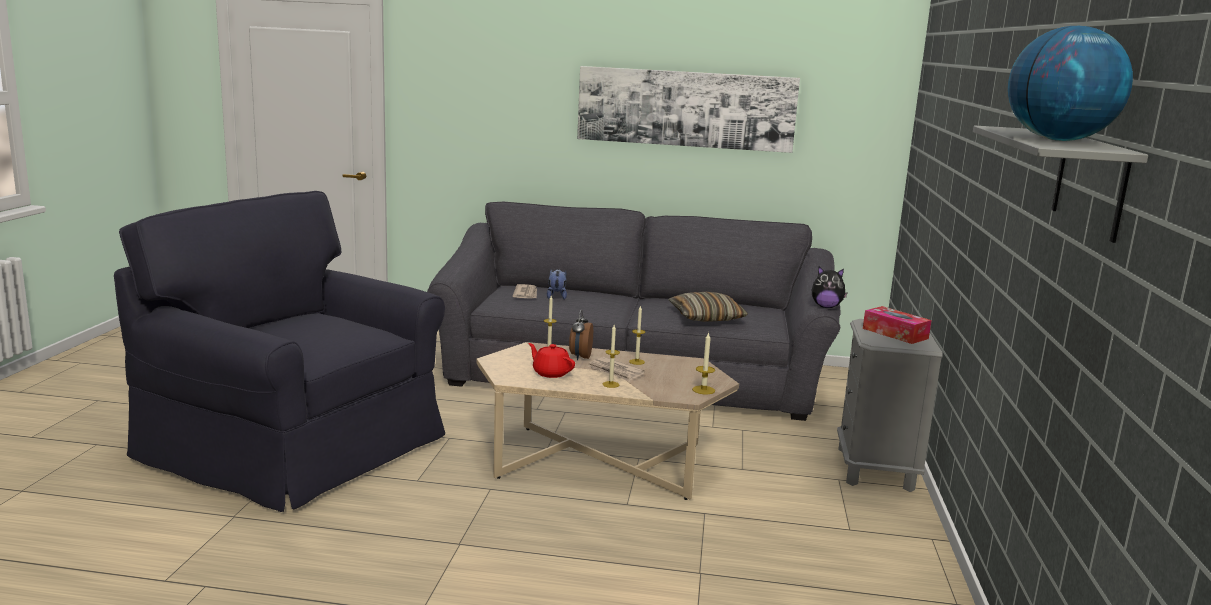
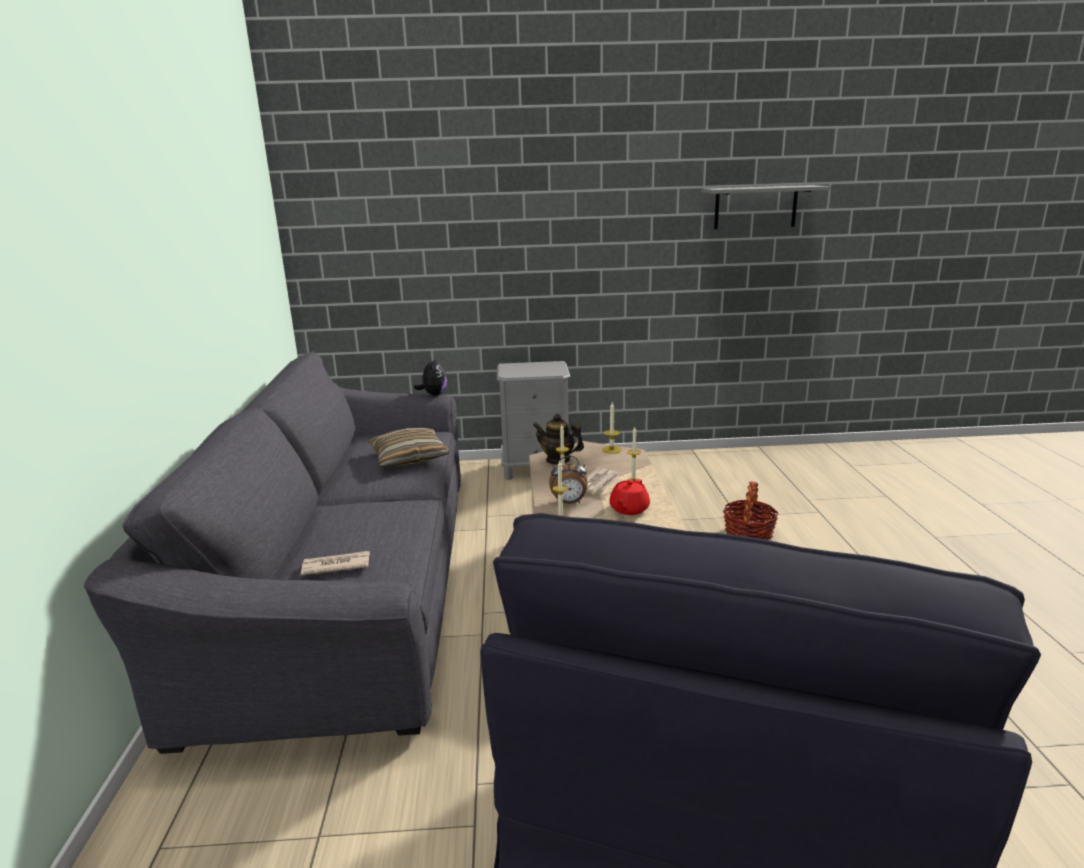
camera: 100 degrees left, 5 degrees up
(556, 296) = (344, 542): plush toy -> none
(647, 566) = (748, 533): none -> basket
(684, 366) = (558, 460): none -> teapot
(686, 108) = (190, 258): picture -> none
(895, 333) = (532, 368): tissue box -> none
(1058, 140) = (782, 186): globe -> none

